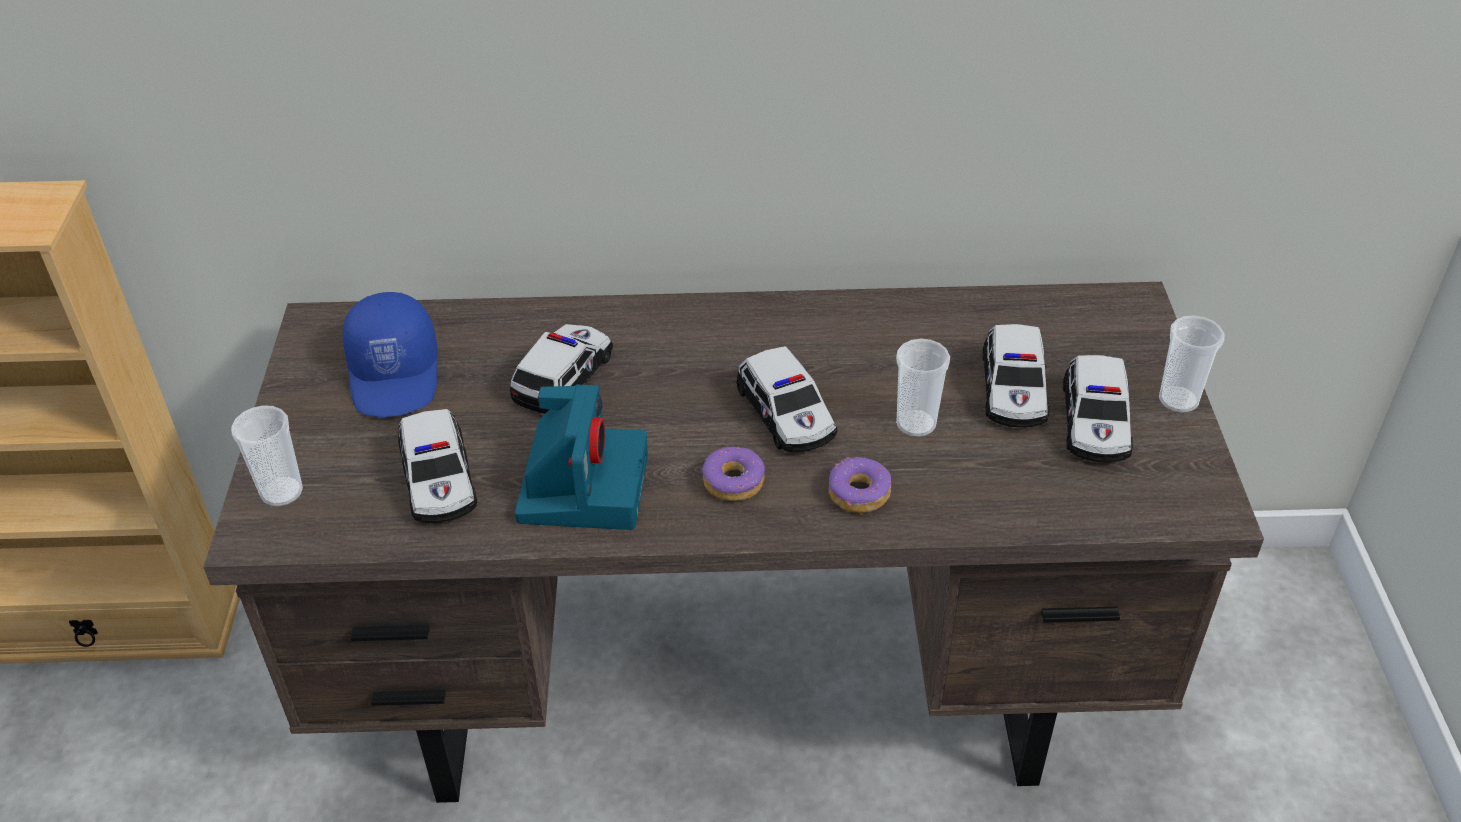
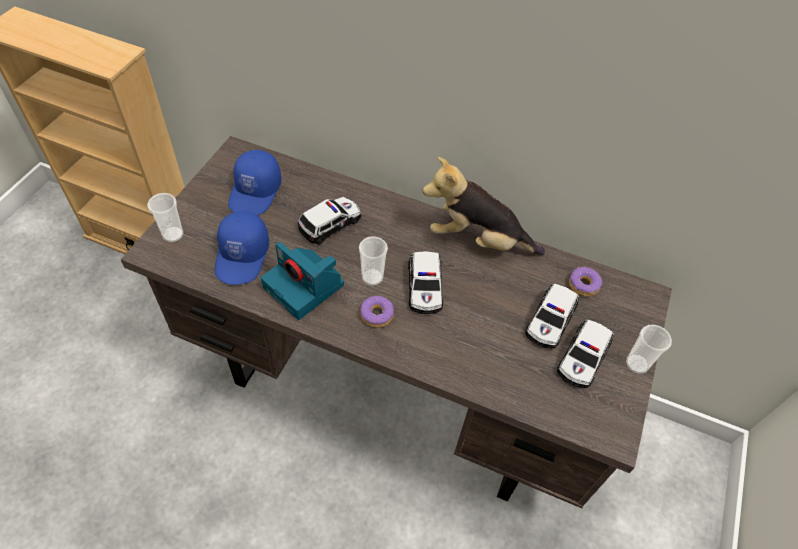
camera: 20 degrees right, 10 degrees up
(438, 479) = (243, 256): toy car -> blue cap
(582, 485) = (305, 286): camera -> camera turned 105 degrees clockwise
(827, 317) = (477, 240): none -> plush toy
(858, 494) = (434, 347): donut -> donut (583, 285)
(916, 424) = (486, 320): cup -> cup (372, 277)

